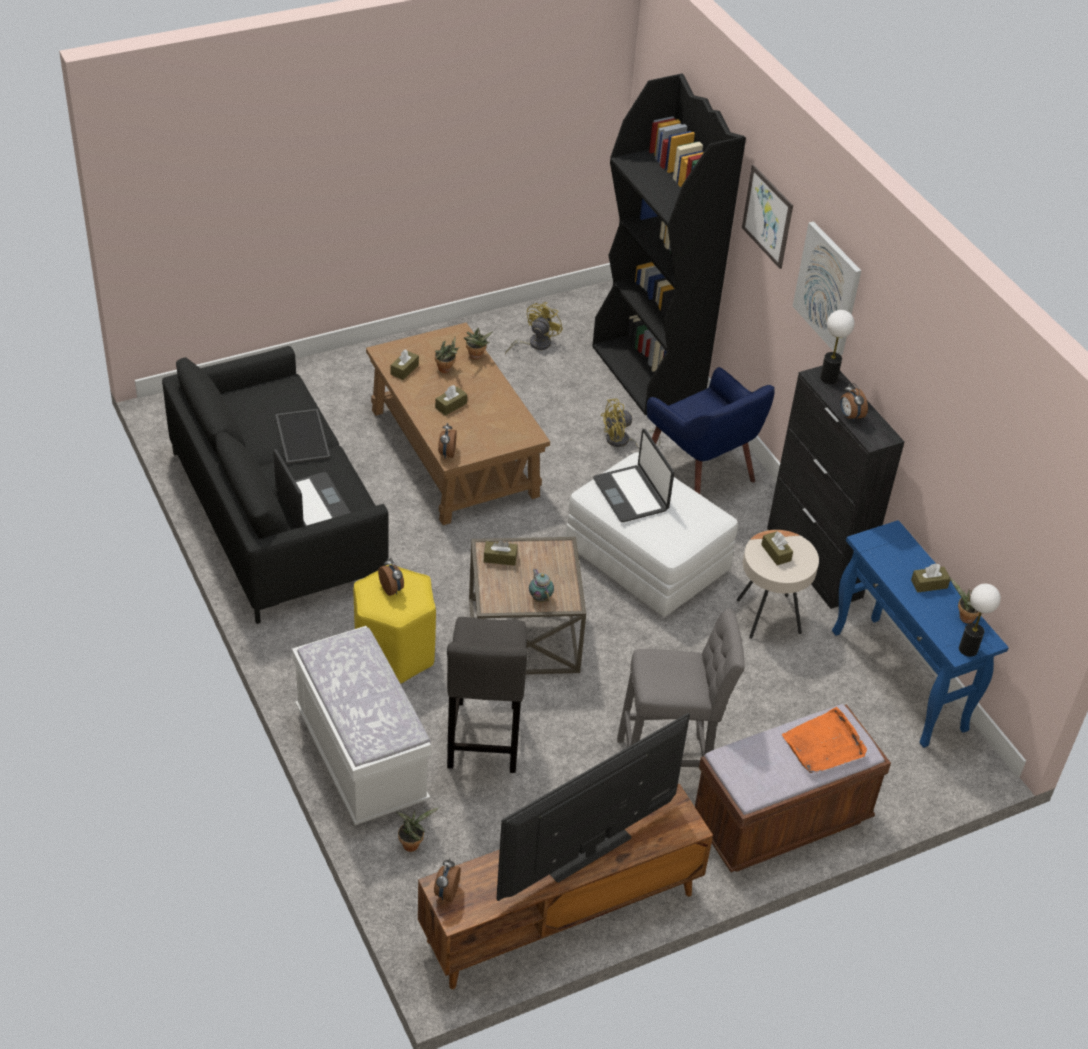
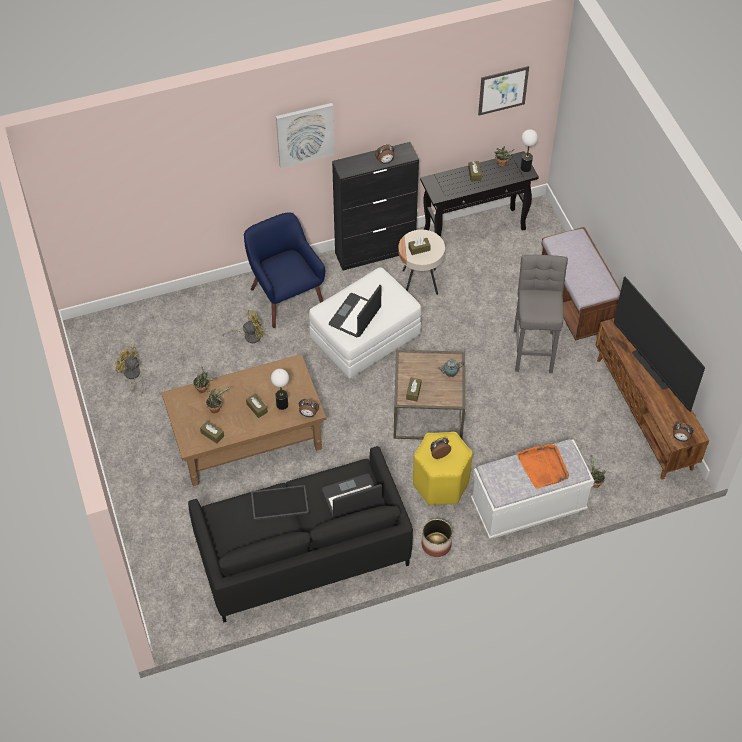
camera: 80 degrees left, 10 degrees up
(290, 652) = (436, 544): none -> planter
(483, 741) = (516, 440): grey stool -> none
(622, 442) = (249, 336): yellow fan -> yellow fan turned 105 degrees counterclockwise
(631, 494) = (355, 316): laptop -> laptop turned 135 degrees clockwise
(649, 373) = (177, 311): black bookcase -> none
(701, 472) = (285, 297): blue armchair -> blue armchair turned 90 degrees counterclockwise
(767, 216) = (228, 149): picture -> picture (503, 90)
(824, 745) = (575, 251): orange tray -> orange tray (543, 467)
(828, 378) = (348, 165): table lamp -> table lamp (282, 405)
(899, 681) = (475, 230): blue console table -> black console table

